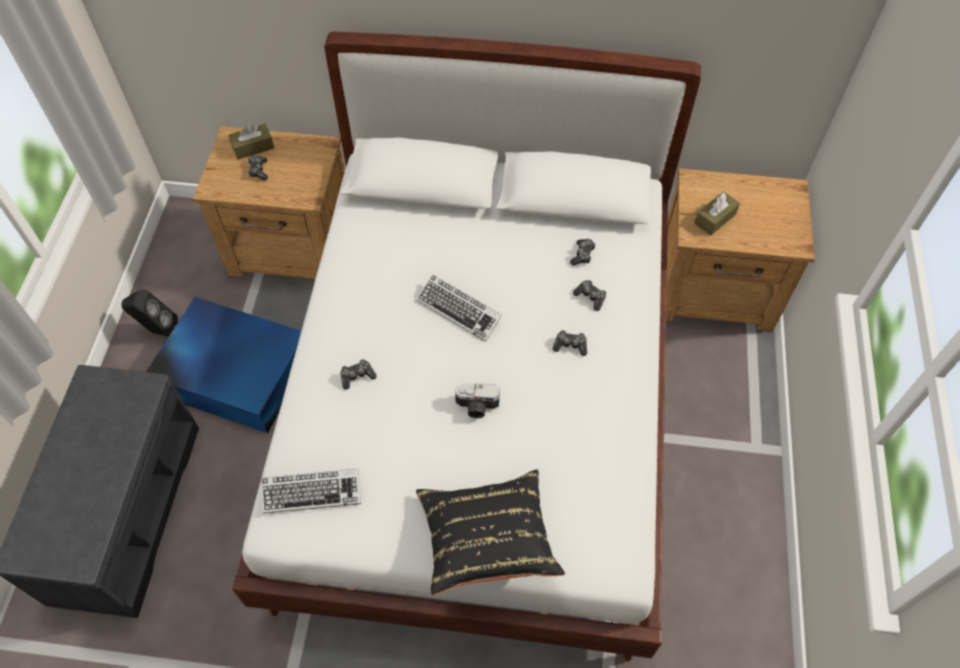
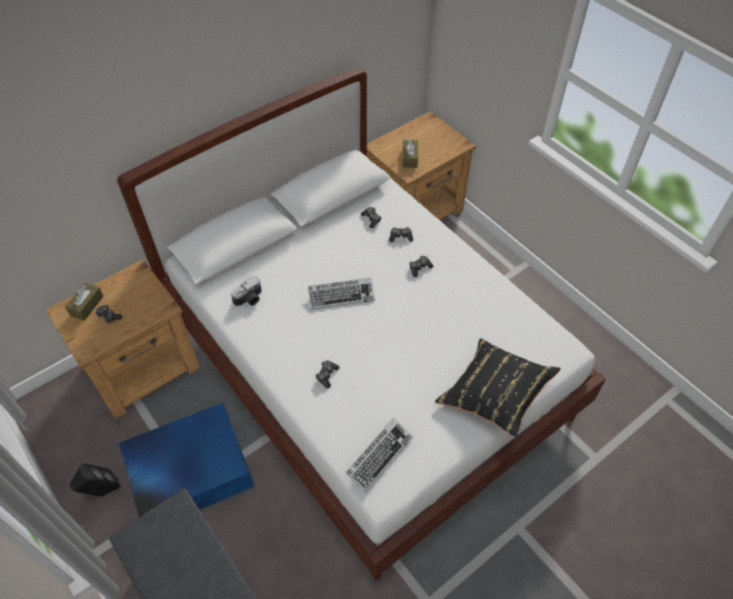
camera: 45 degrees left, 5 degrees down
(477, 407) = (410, 336): camera -> camera (249, 299)

